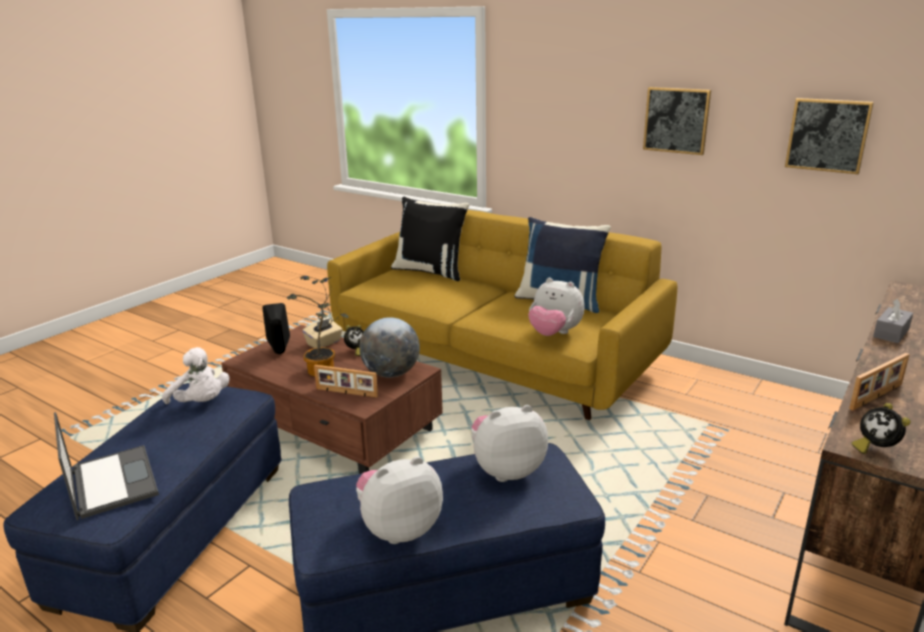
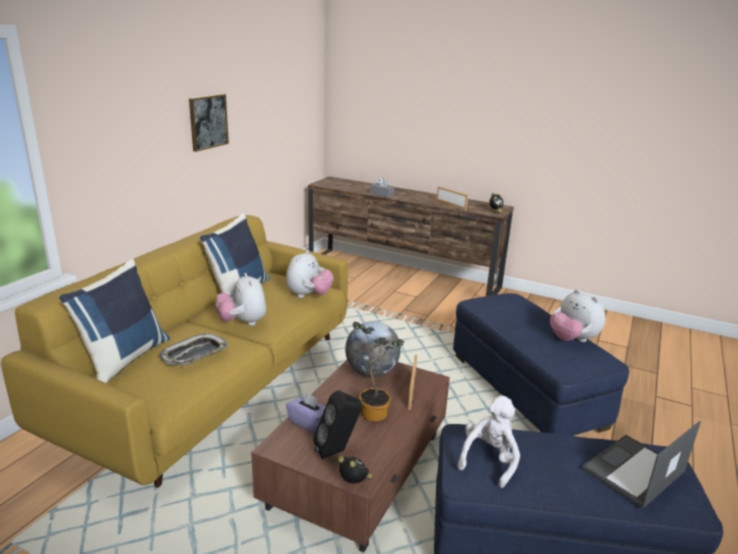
camera: 100 degrees left, 0 degrees up
(324, 343) = (309, 422): beige tissue box -> purple tissue box
(355, 351) = (328, 398): alarm clock -> alarm clock (354, 483)
(425, 289) = (194, 355): none -> tray
(431, 271) = (124, 358): black pillow -> blue pillow
(506, 470) = (501, 310): plush toy -> plush toy (243, 322)
(827, 135) = (273, 112): picture -> none

